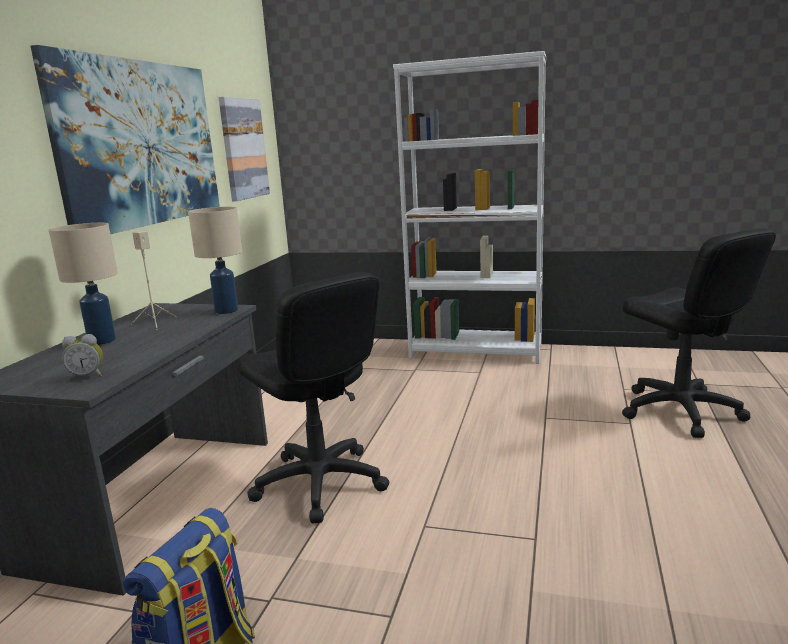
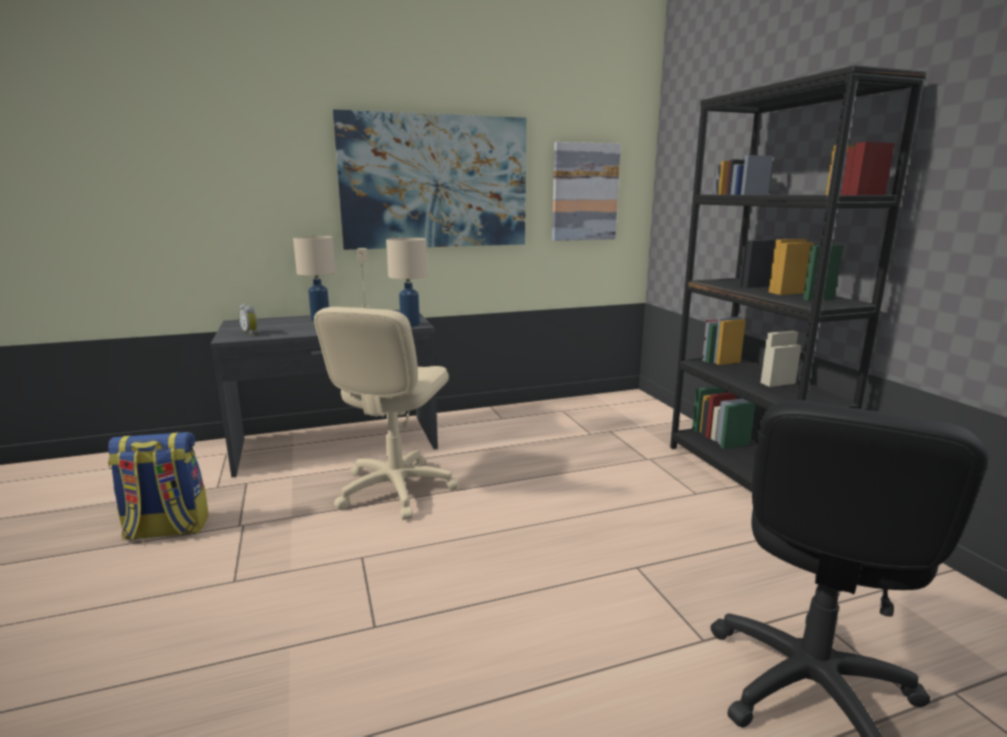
camera: 55 degrees right, 0 degrees up
(319, 483) = (395, 489): black office chair -> beige office chair
(476, 352) = (747, 475): white bookcase -> black bookcase

